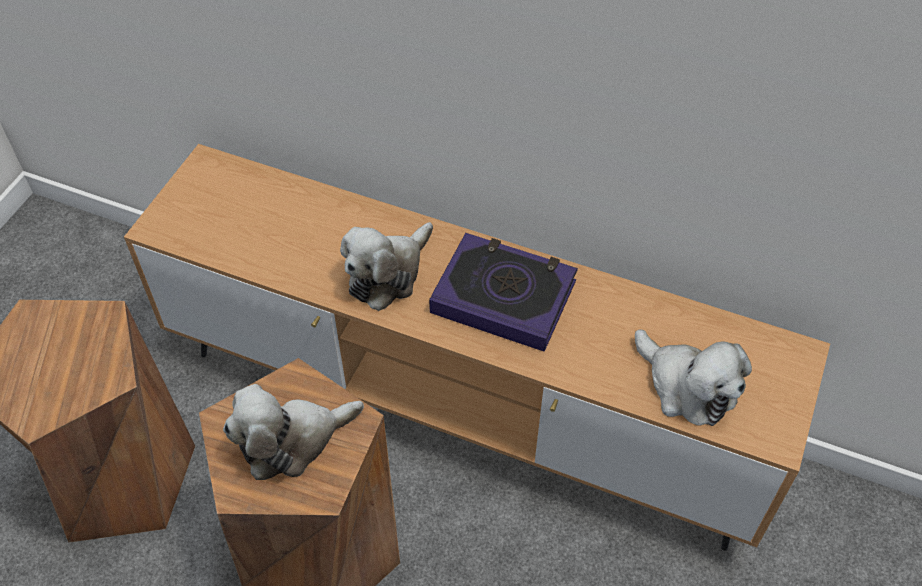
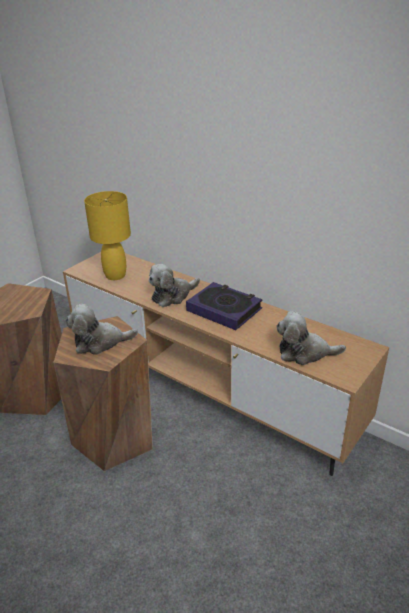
camera: 15 degrees right, 20 degrees down
(247, 232) = (116, 275): none -> yellow table lamp
(687, 387) = (304, 353): plush toy -> plush toy turned 120 degrees clockwise

